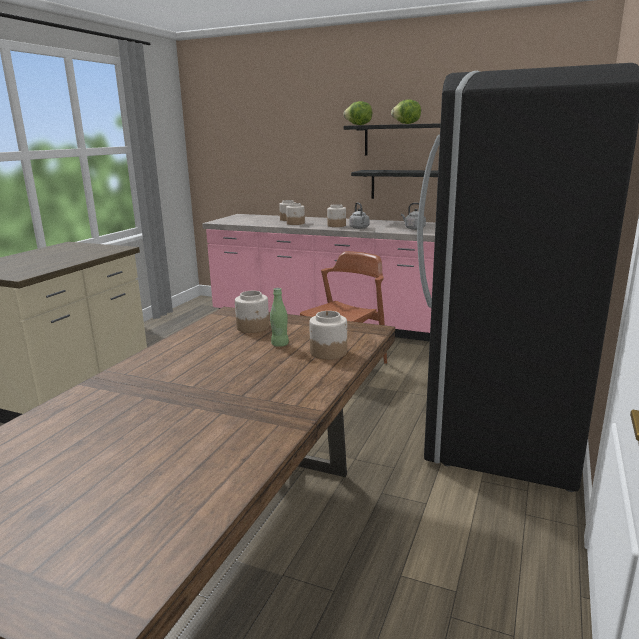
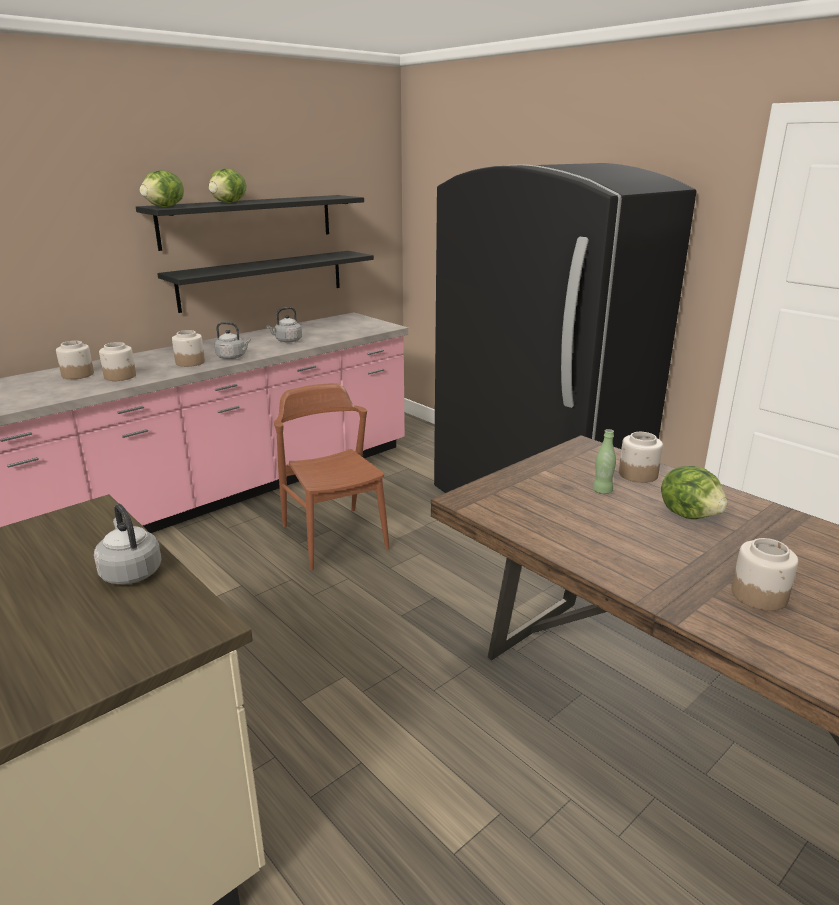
camera: 65 degrees left, 5 degrees up
(65, 261) = (130, 572): none -> grey kettle
(253, 327) = (535, 495): jar -> jar (759, 595)
(261, 376) = (690, 514): none -> lettuce

